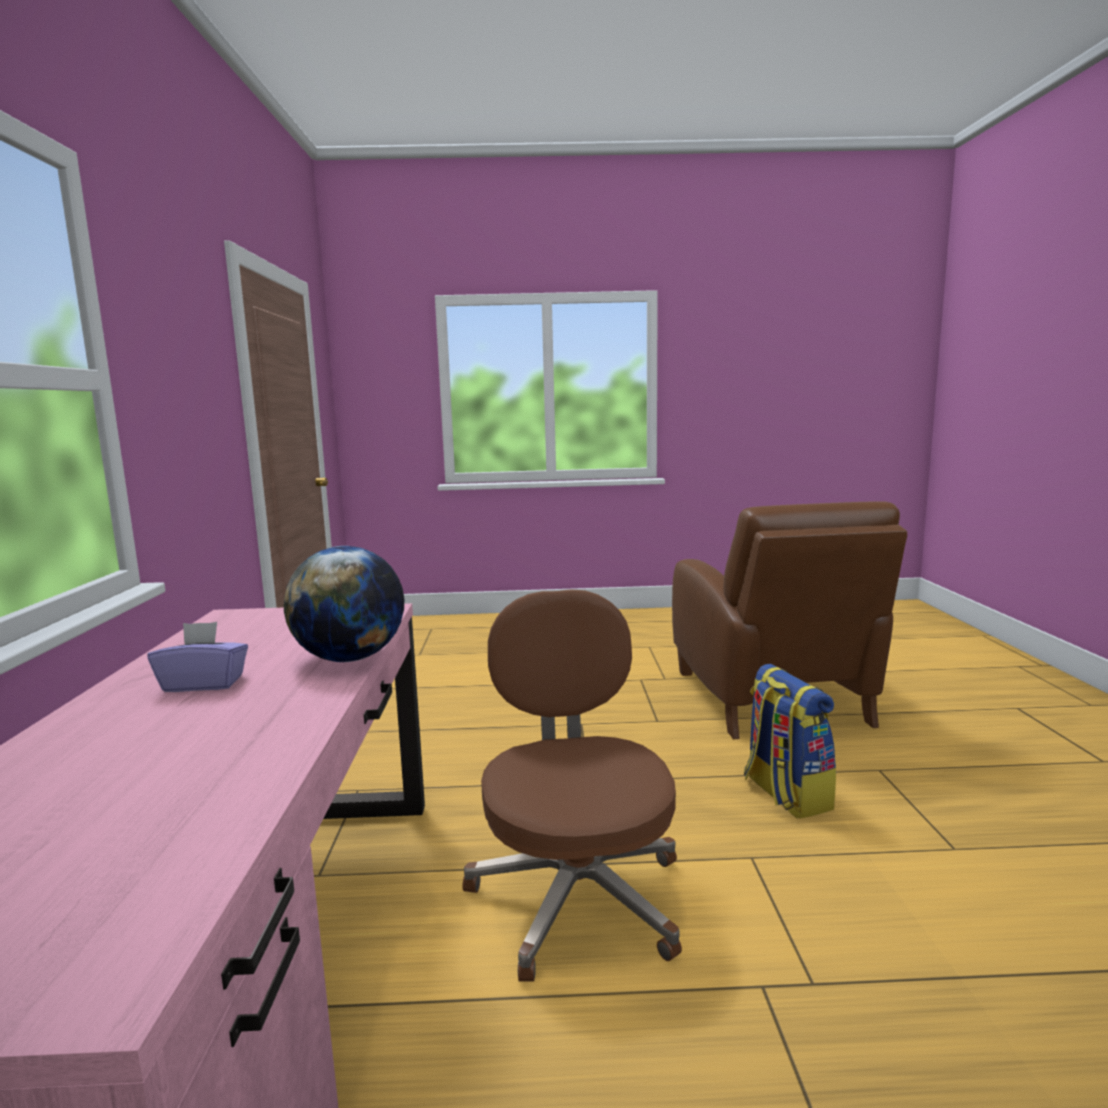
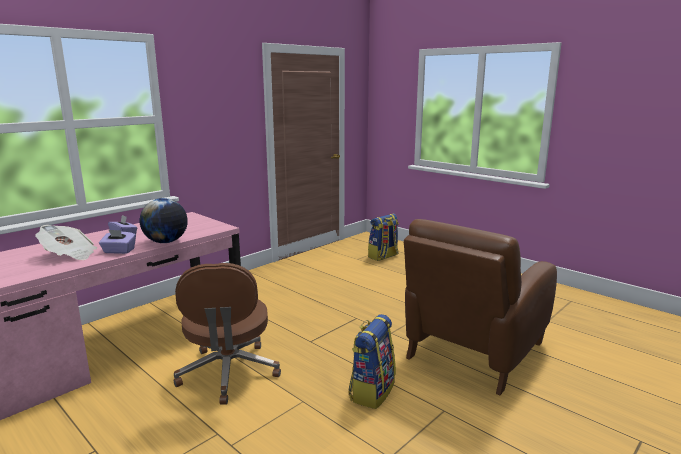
camera: 45 degrees right, 5 degrees up
(176, 761) = (69, 255): none -> newspaper
(297, 705) = (119, 251): none -> purple tissue box
(450, 640) = (383, 256): none -> backpack
(577, 894) = (228, 373): brown office chair -> brown office chair turned 135 degrees clockwise

